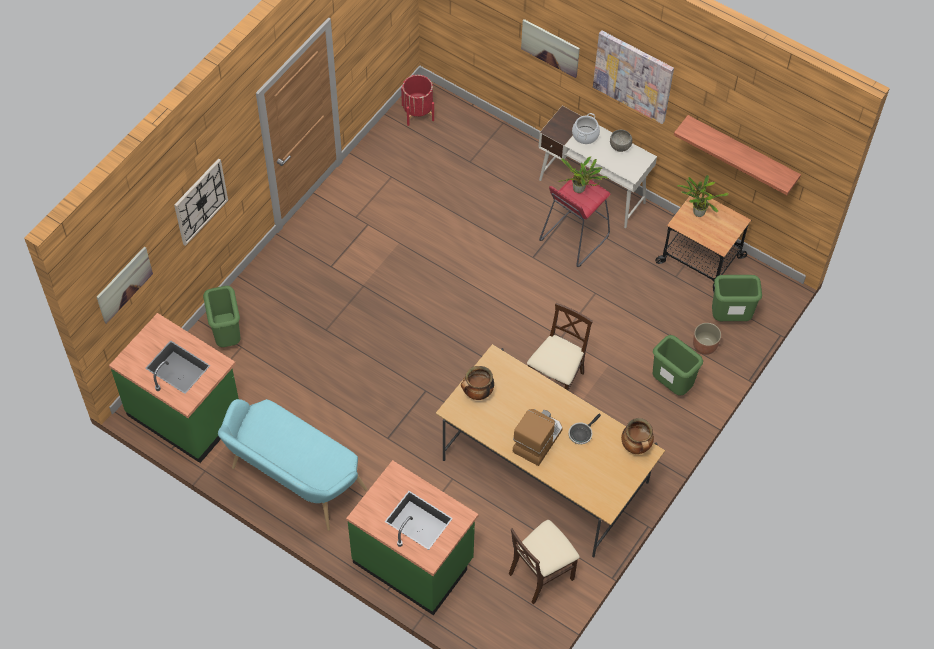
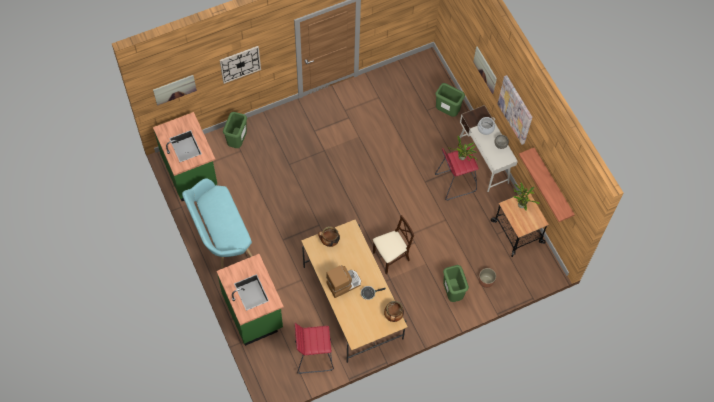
camera: 30 degrees right, 5 degrees up
(418, 112) = (417, 68): red planter -> none
(541, 574) = (313, 356): beige chair -> red stool
(730, 317) = (511, 273): green trash can -> green trash can (447, 111)

